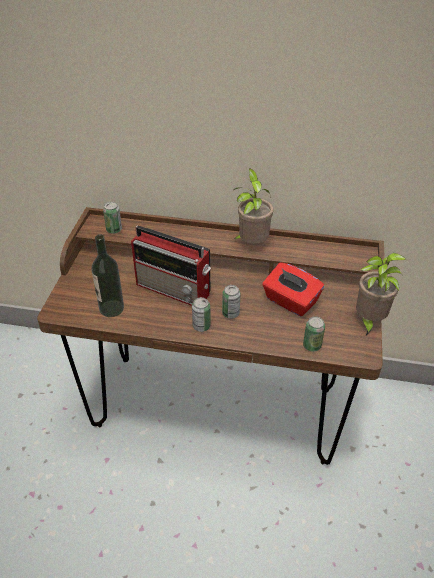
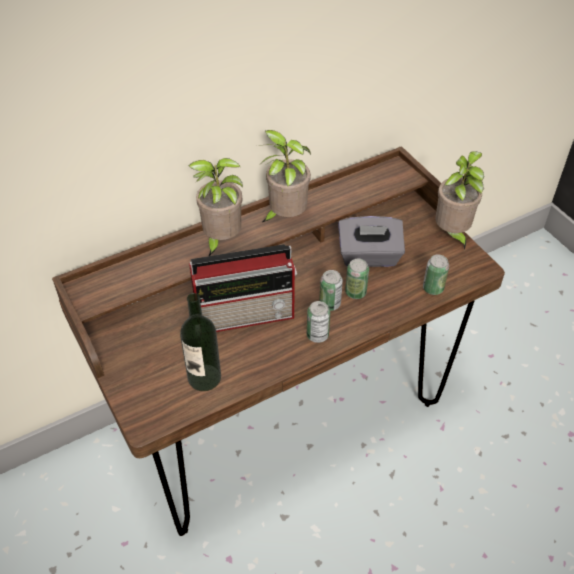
camera: 40 degrees left, 5 degrees up
(114, 230) = (119, 286): can -> can (355, 292)
(196, 236) = (221, 240): none -> potted plant
(290, 301) = (369, 257): red tissue box -> grey tissue box

